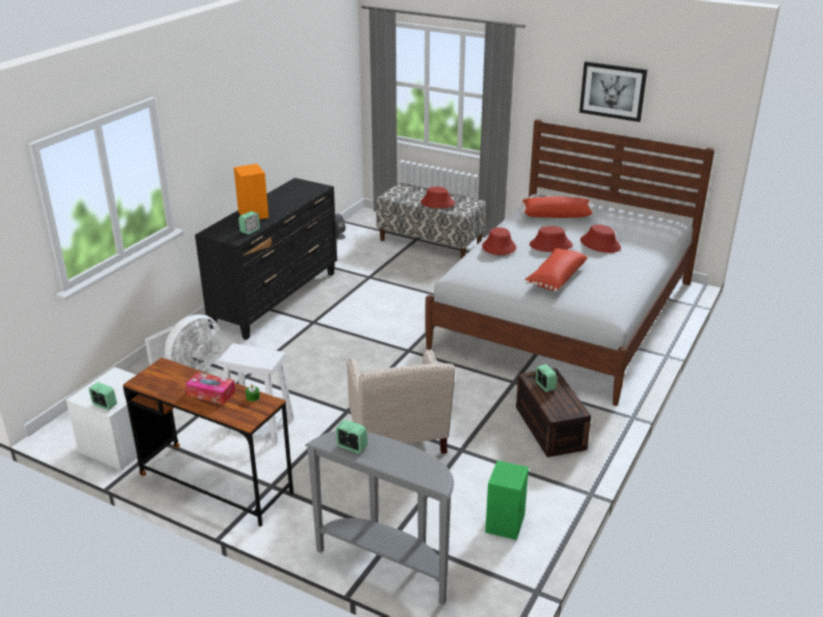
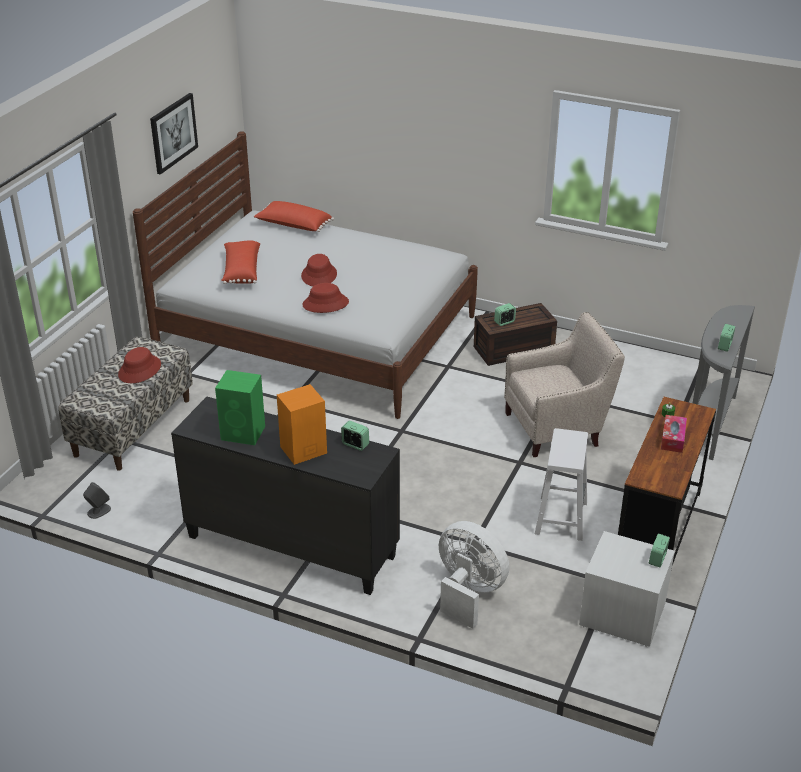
camera: 95 degrees left, 5 degrees up
(504, 524) = (642, 371): green speaker -> green speaker (244, 433)
(555, 278) = (390, 275): red pillow -> red pillow (293, 226)
(600, 244) = (314, 250): red hat -> none

